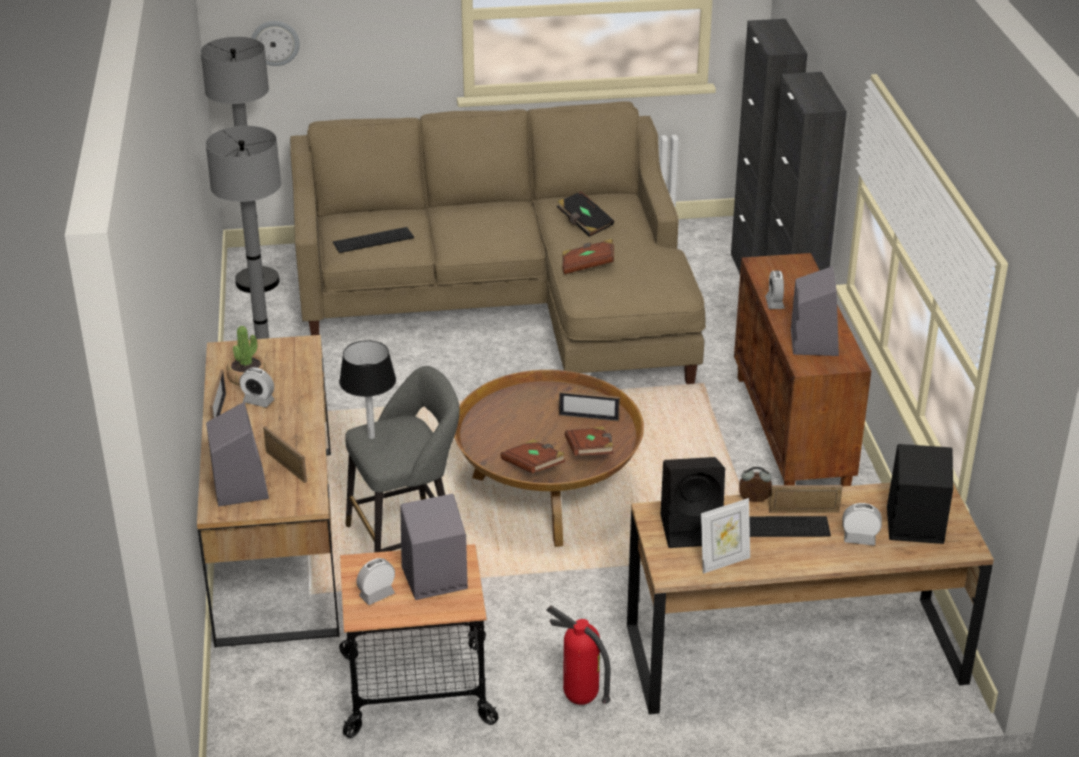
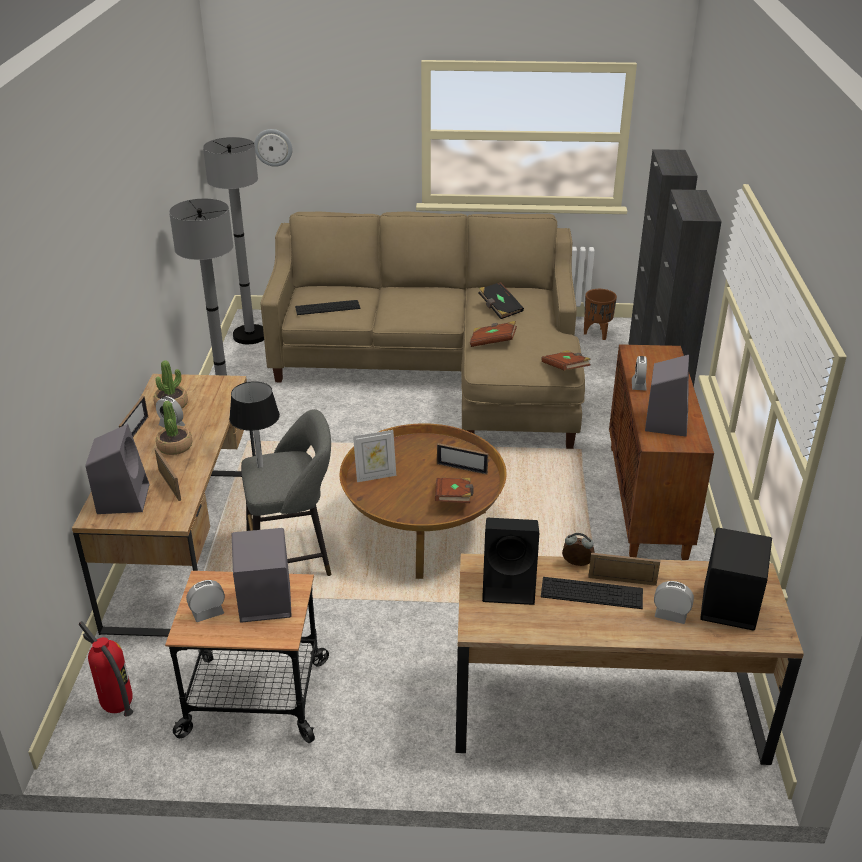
camera: 10 degrees right, 0 degrees up
(273, 424) = (175, 446): none -> potted plant
(533, 467) = (401, 507): brown book -> brown book (565, 369)
(579, 700) = (396, 729): fire extinguisher -> fire extinguisher (117, 707)
(690, 240) = (597, 334): none -> brown planter
(723, 562) = (531, 623): picture frame -> picture frame (375, 476)

